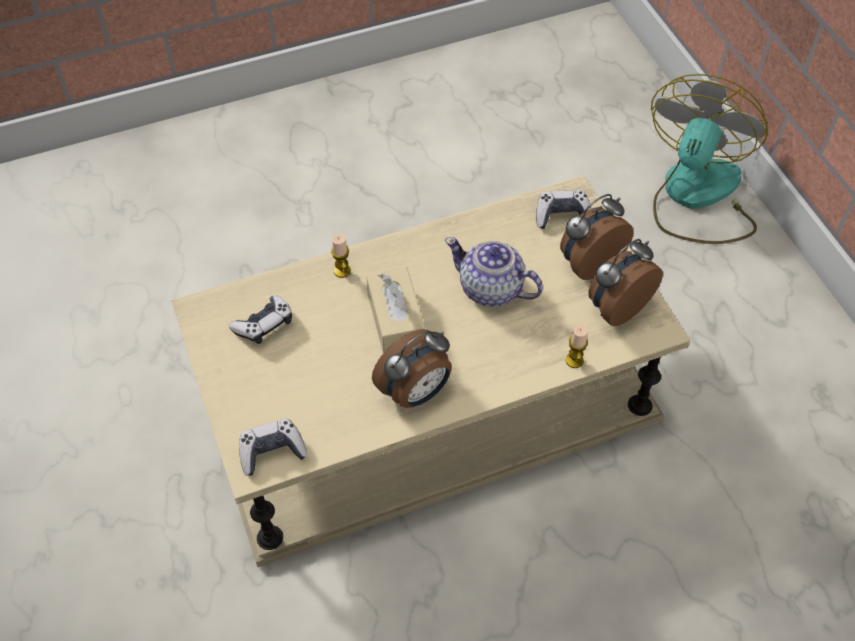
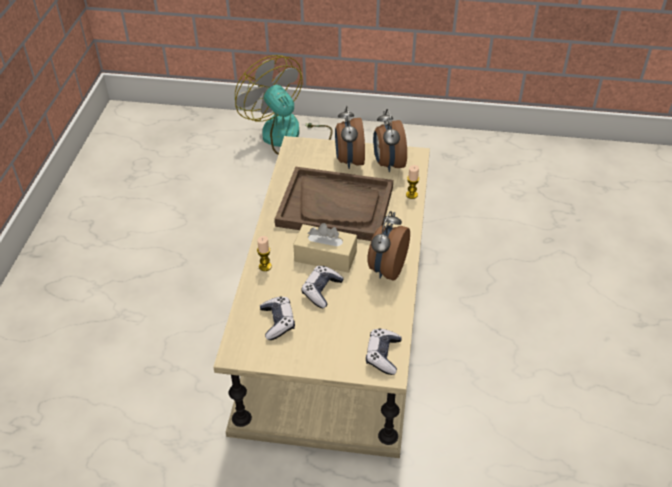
camera: 60 degrees left, 10 degrees down
(416, 393) = (386, 269): alarm clock -> alarm clock turned 150 degrees counterclockwise
(491, 289) = (335, 206): teapot -> brown tray
(562, 216) = (306, 156): game controller -> game controller (321, 290)

